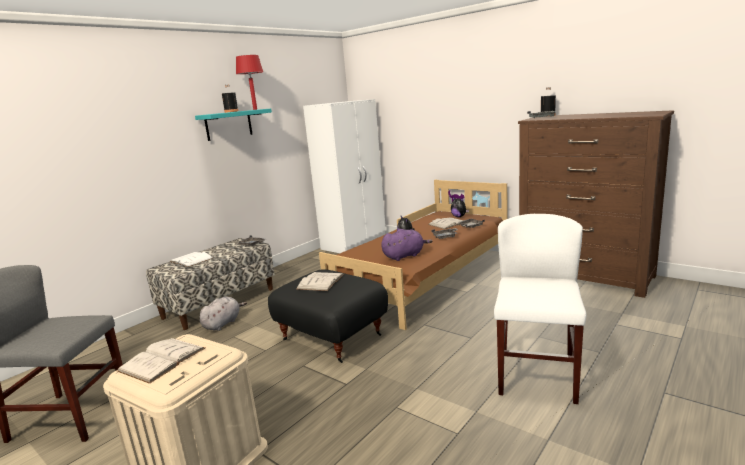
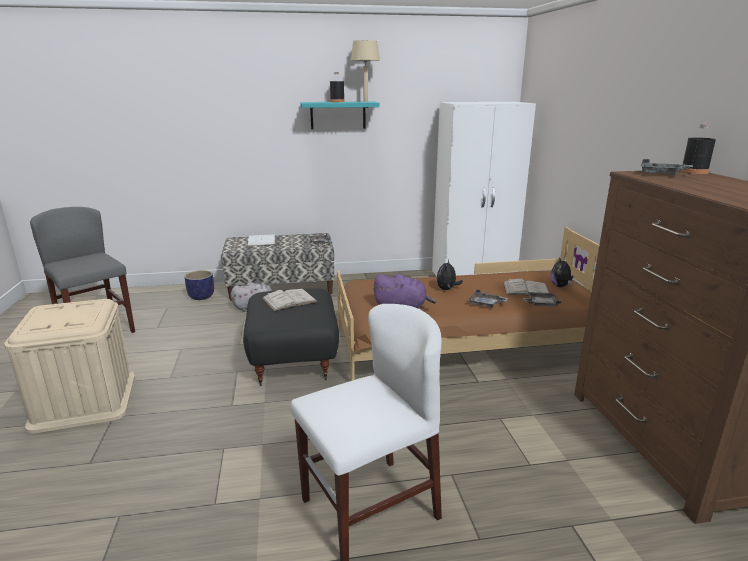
camera: 40 degrees right, 5 degrees up
(146, 340) = (201, 296): none -> planter
(162, 359) = (63, 310): white book -> none
(255, 109) = (365, 101): red table lamp -> beige table lamp

